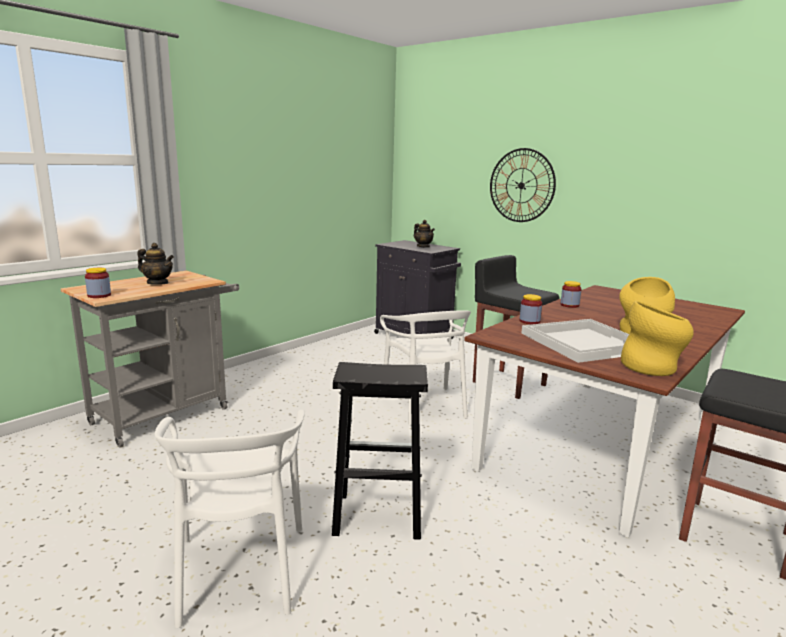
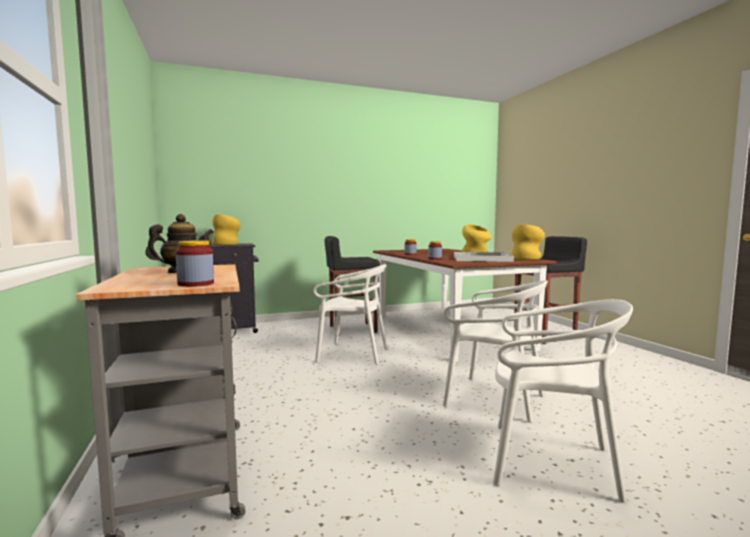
camera: 60 degrees left, 10 degrees down
(376, 516) = (493, 399): black stool -> white chair
(423, 247) = (226, 244): teapot -> yellow vase
(521, 185) = (301, 189): wall clock -> none

